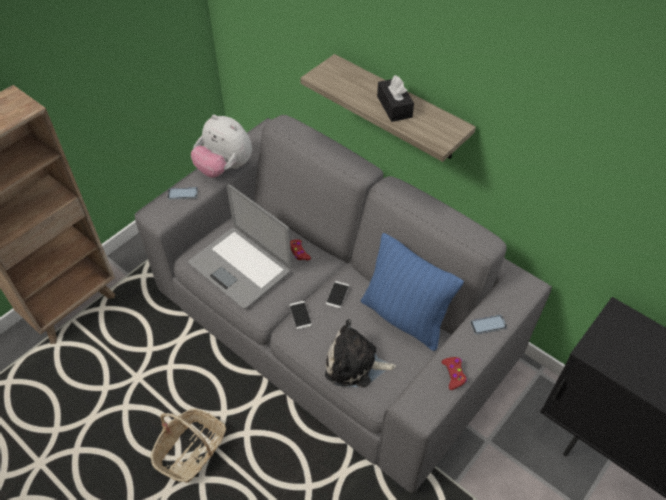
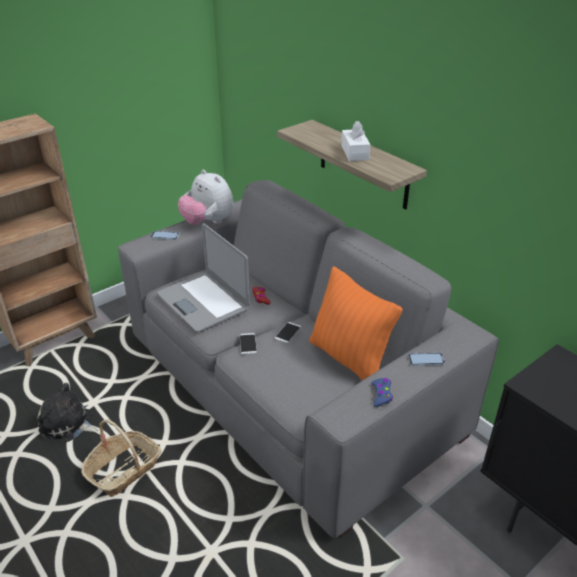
camera: 10 degrees right, 15 degrees down
(355, 364) = (290, 388): plush toy -> plush toy (69, 425)
(394, 107) = (354, 152): black tissue box -> white tissue box
(404, 317) = (349, 359): blue pillow -> orange pillow
(453, 374) = (381, 395): red game controller -> blue game controller

